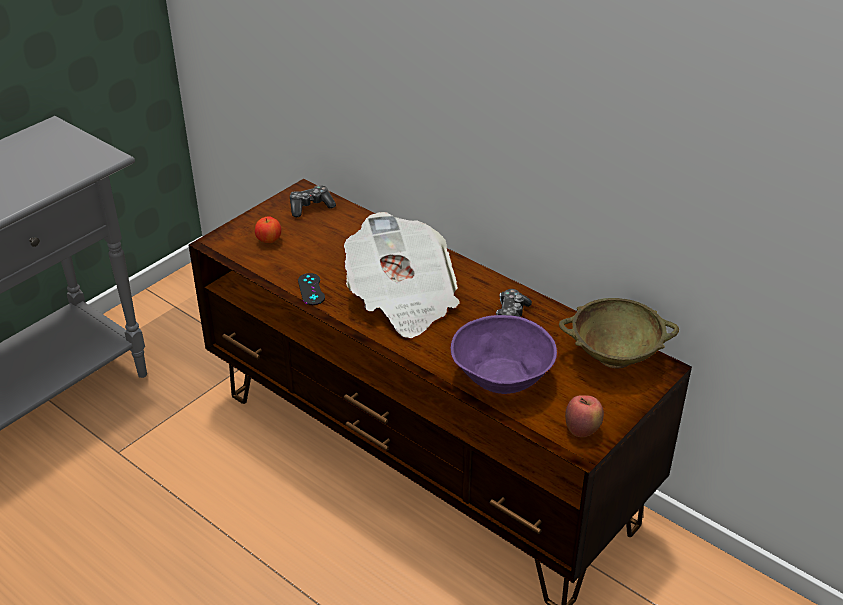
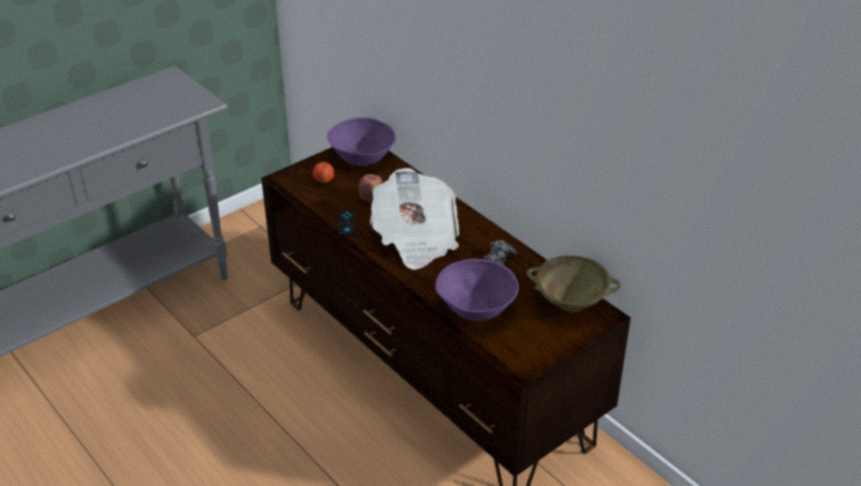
camera: 10 degrees right, 0 degrees up
(310, 207) = (363, 157): game controller -> purple bowl
(582, 430) = (526, 355): apple -> apple (371, 198)

